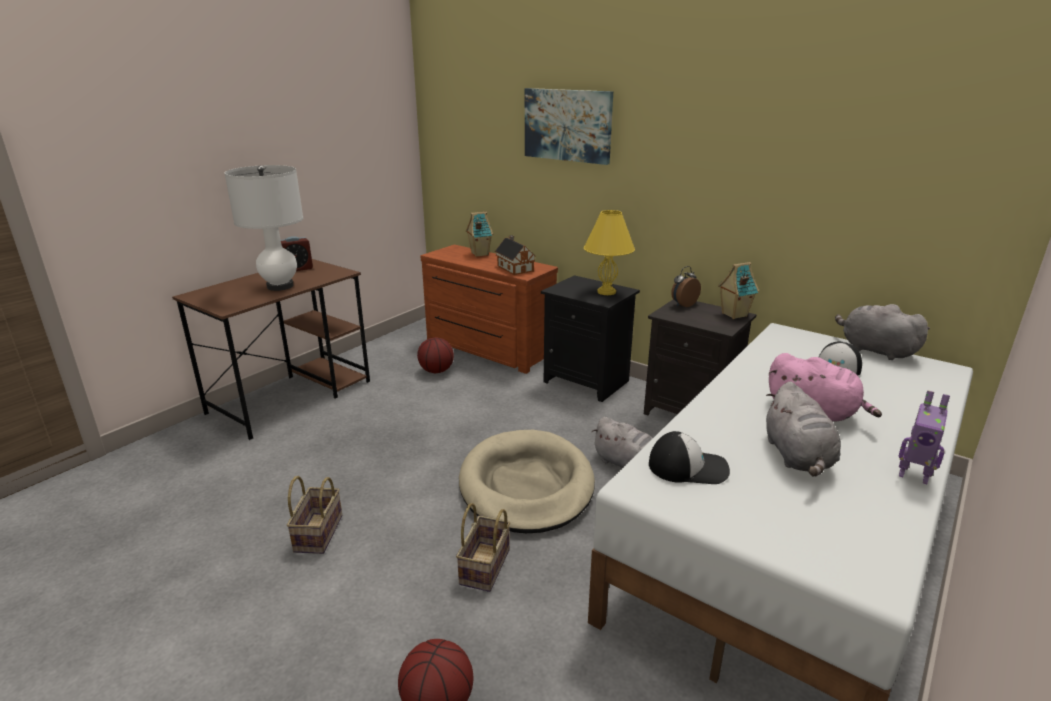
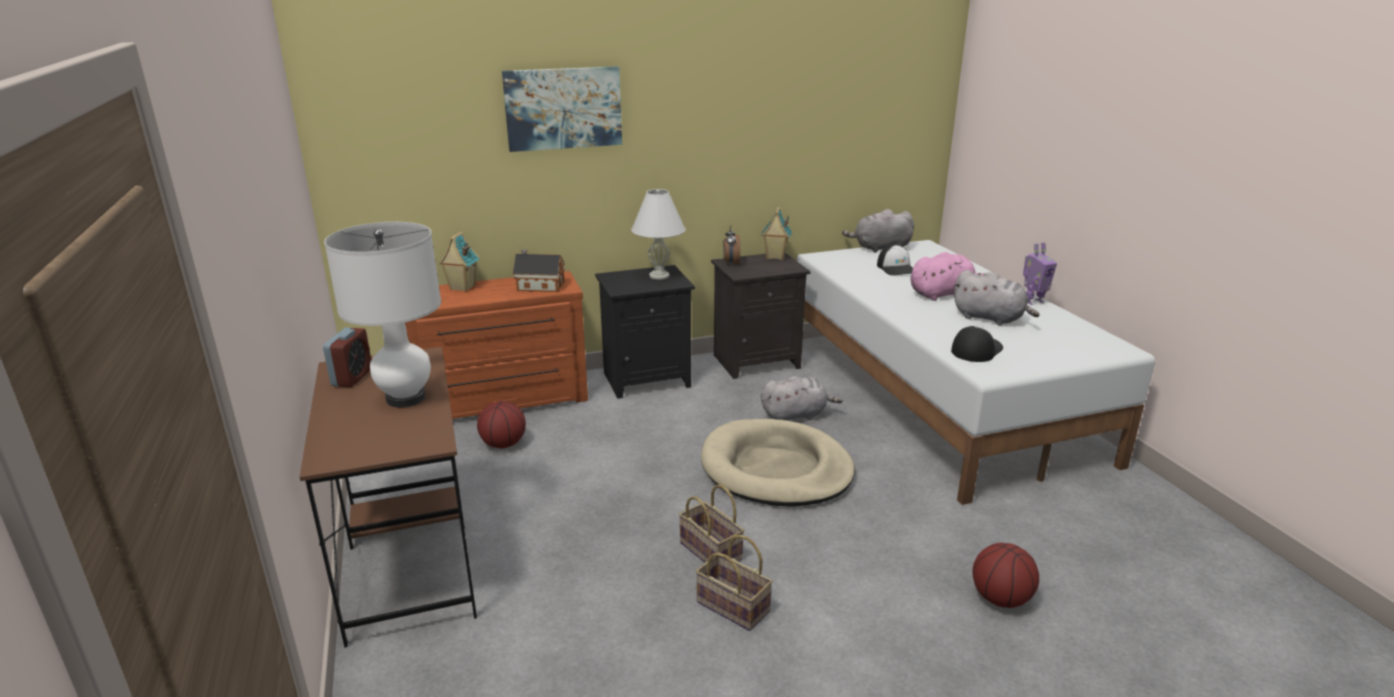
camera: 55 degrees left, 0 degrees up
(485, 568) = (867, 527): basket -> basket (712, 551)
(607, 292) = (659, 275): yellow table lamp -> white table lamp

